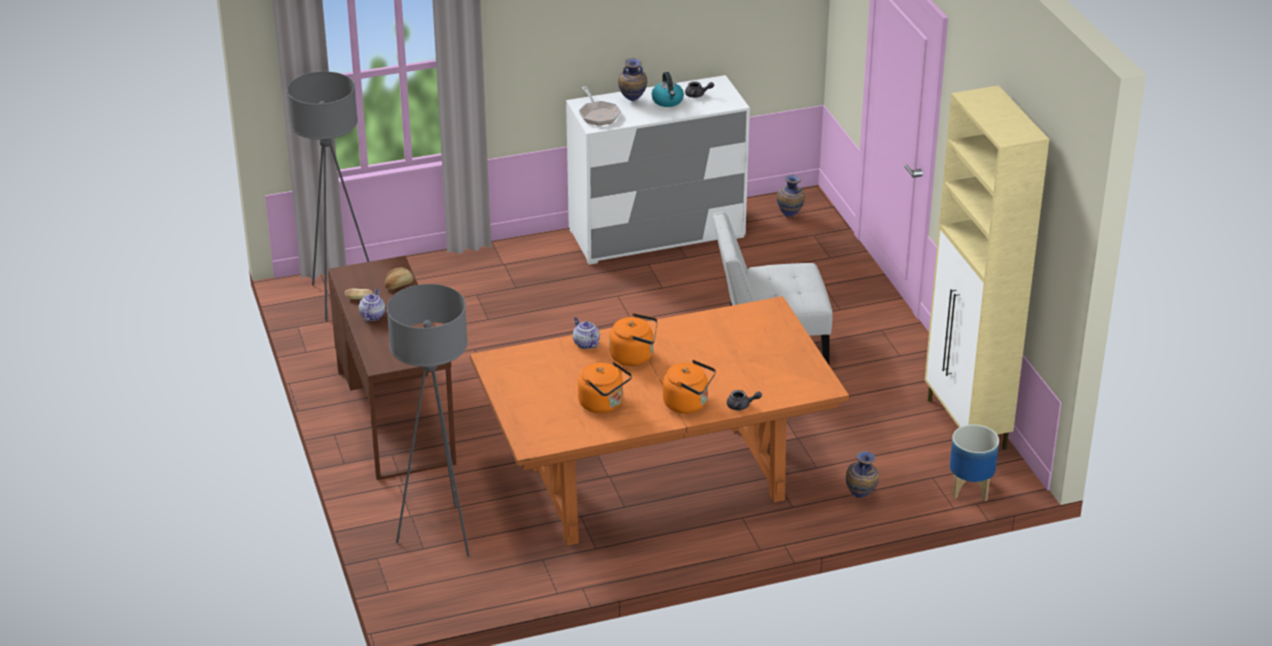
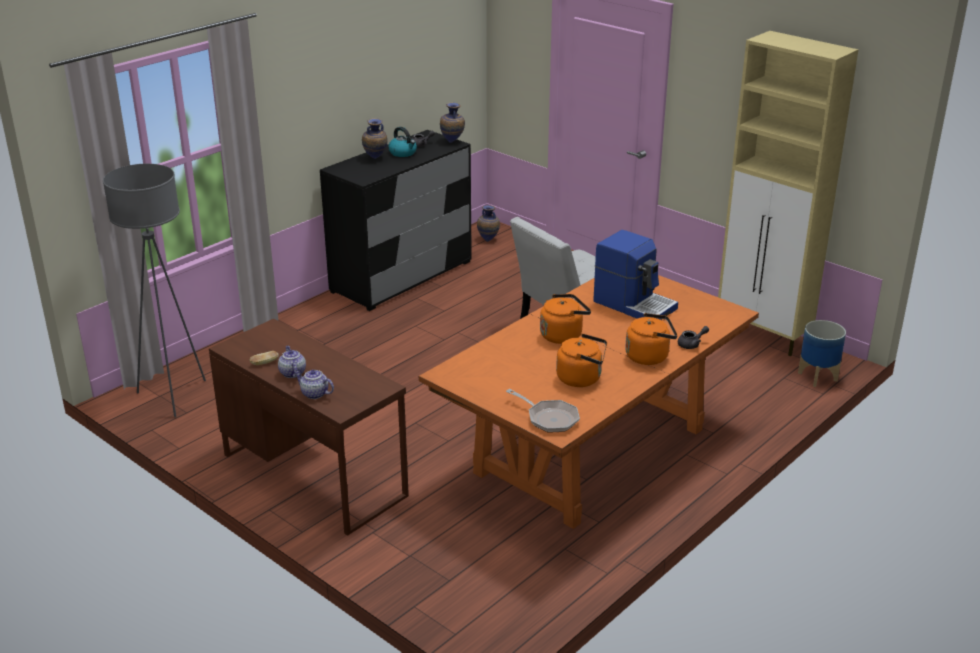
camera: 30 degrees left, 5 degrees down
(398, 284) = (291, 342): bread -> none
(441, 534) = (453, 561): grey floor lamp -> none
(585, 343) = (511, 338): teapot -> teapot (314, 394)
(598, 114) = (358, 172): frying pan -> frying pan (549, 418)
(656, 234) = (402, 276): white dresser -> black dresser
(737, 347) = (634, 304): none -> coffee machine
(861, 497) = (753, 408): vase -> vase (452, 142)

